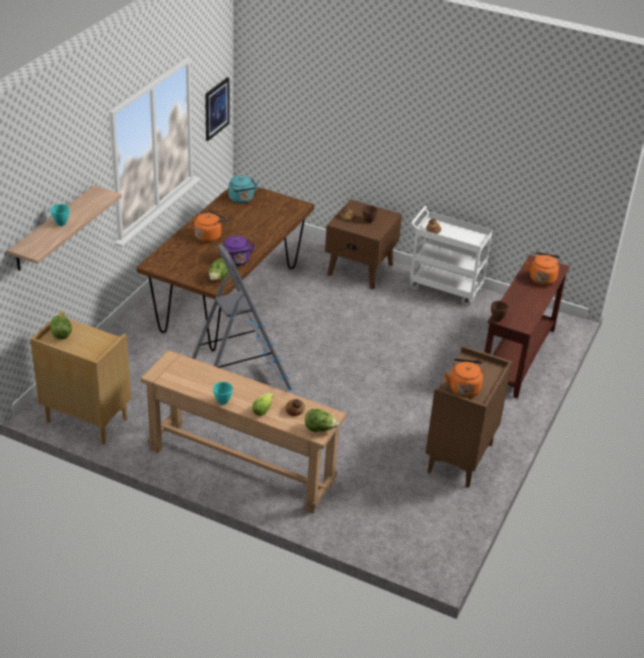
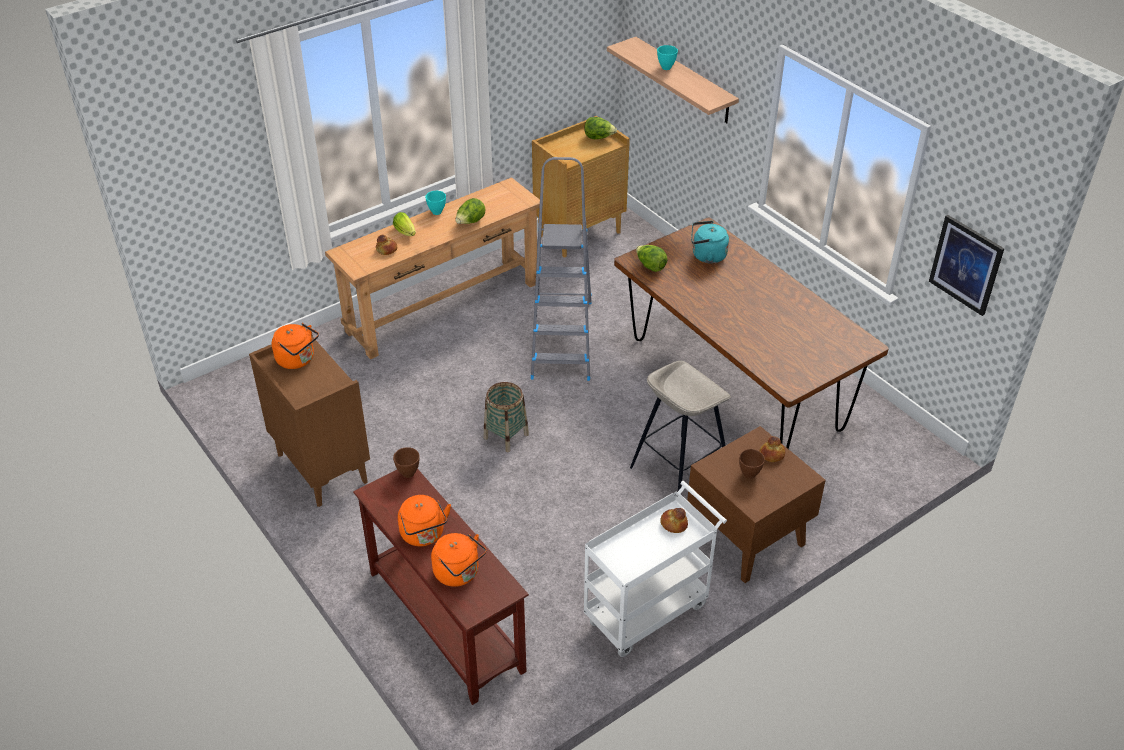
camera: 120 degrees right, 5 degrees up
(209, 236) = (748, 284): orange kettle -> orange kettle (424, 535)
(237, 261) = (678, 289): purple kettle -> none
(242, 199) = (830, 336): turquoise kettle -> turquoise kettle (706, 256)
(319, 429) = (347, 256): lettuce -> lettuce (470, 222)
(328, 304) = (679, 470): none -> grey stool
(358, 382) = (506, 436): none -> basket

